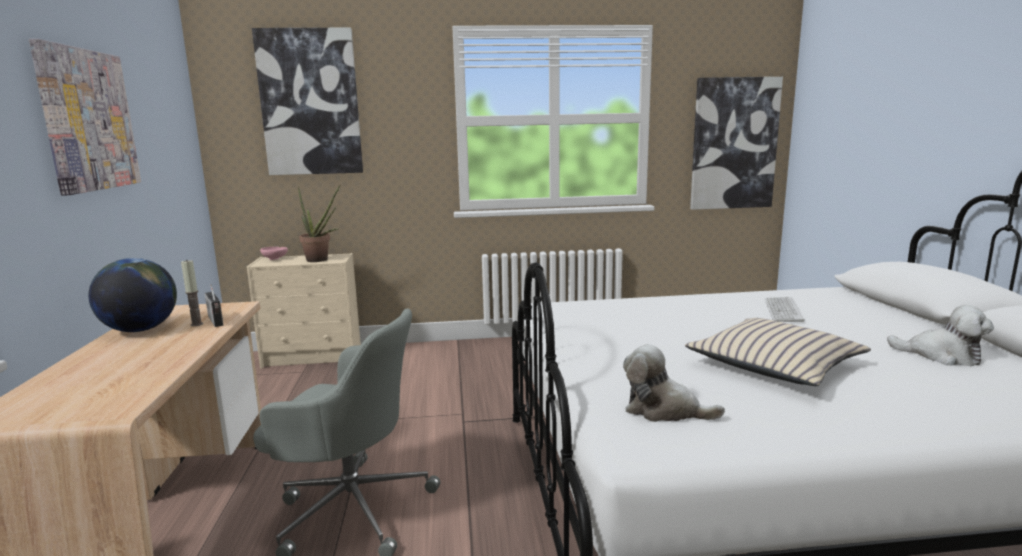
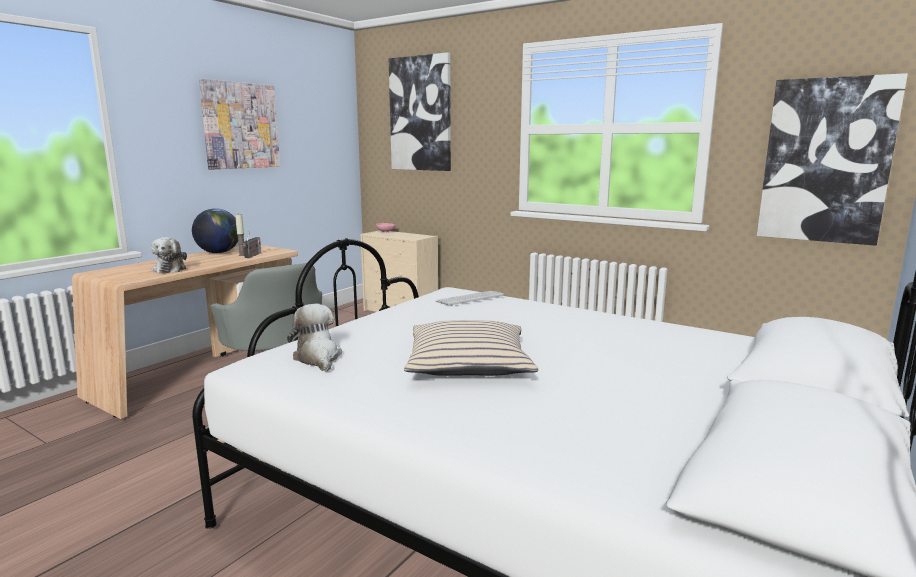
camera: 40 degrees right, 0 degrees up
(321, 260) = (407, 237): potted plant -> none
(783, 310) = (620, 338): keyboard -> keyboard (470, 299)
(941, 356) = (638, 407): plush toy -> plush toy (170, 269)

